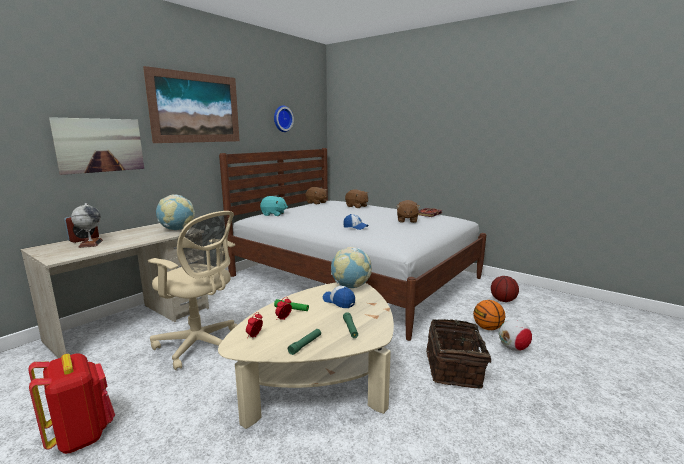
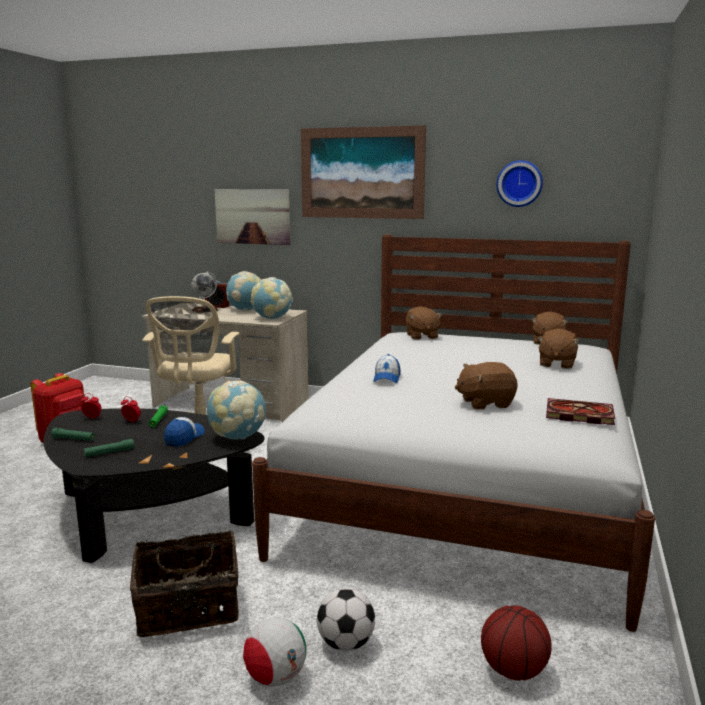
camera: 70 degrees right, 0 degrees up
(125, 233) = (246, 310): none -> globe
(274, 214) = (421, 336): turquoise plush toy -> brown plush toy
(321, 379) = (148, 513): beige coffee table -> black coffee table
(487, 328) = (346, 643): basketball -> football

